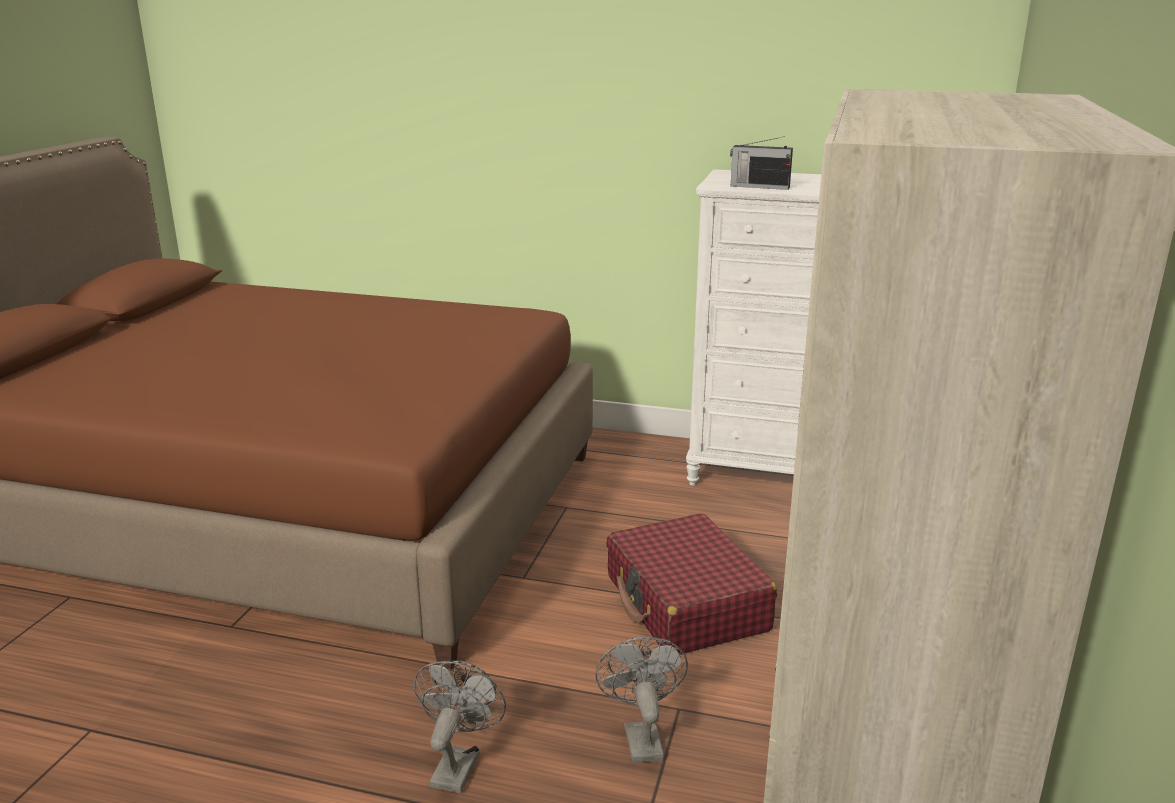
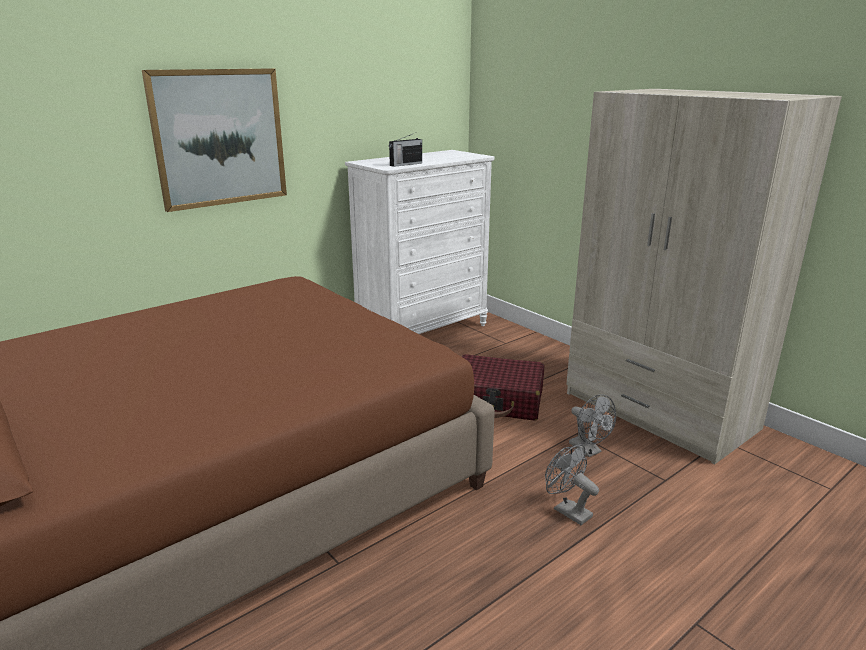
camera: 55 degrees left, 0 degrees up
(532, 112) = (219, 138): none -> picture
(640, 737) = (589, 450): grey fan -> grey fan turned 150 degrees counterclockwise

